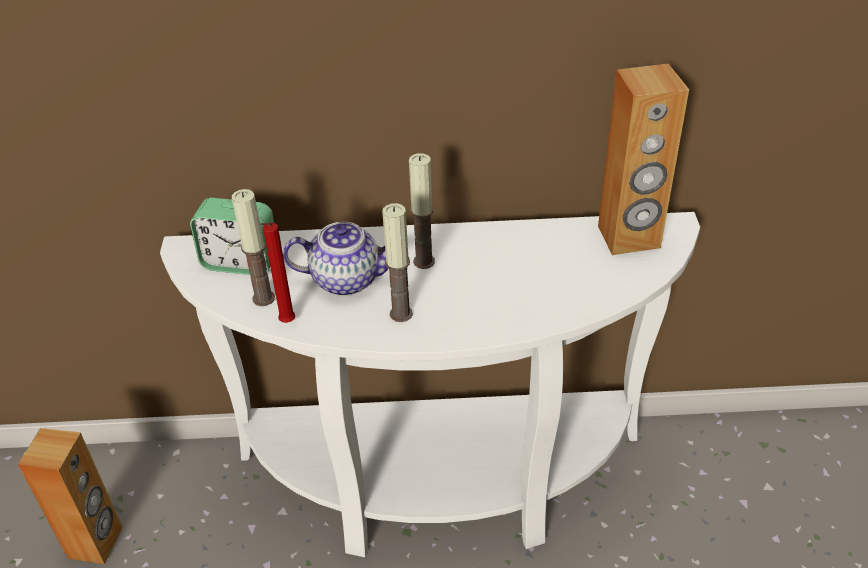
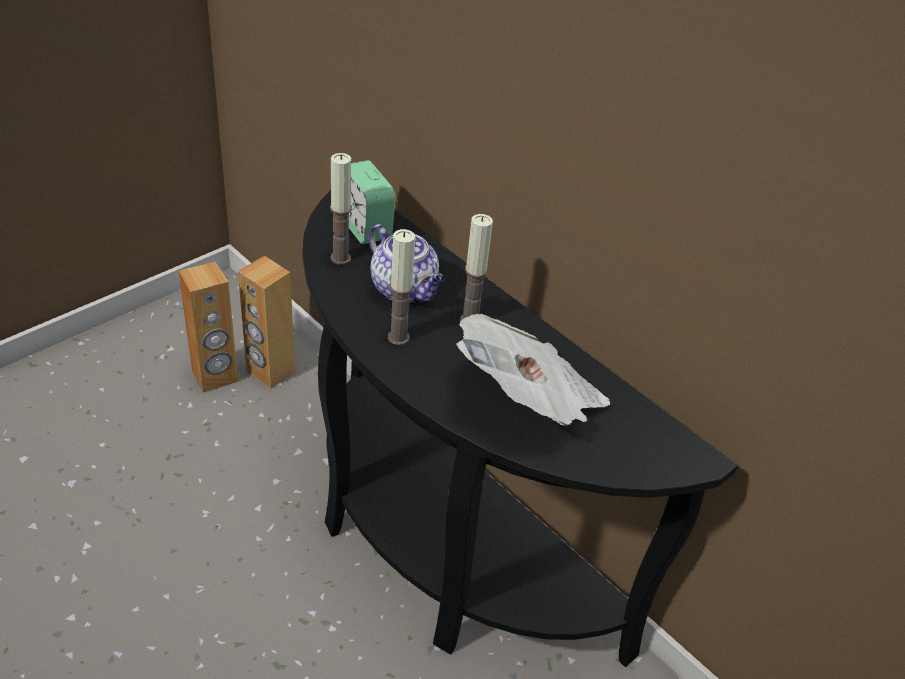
camera: 45 degrees right, 0 degrees up
(286, 323) = (327, 283): red candle -> none
(440, 485) = (439, 545): white console table -> black console table
(543, 277) = (529, 400): none -> newspaper
(629, 237) = (644, 434): brown speaker -> brown speaker (270, 371)

